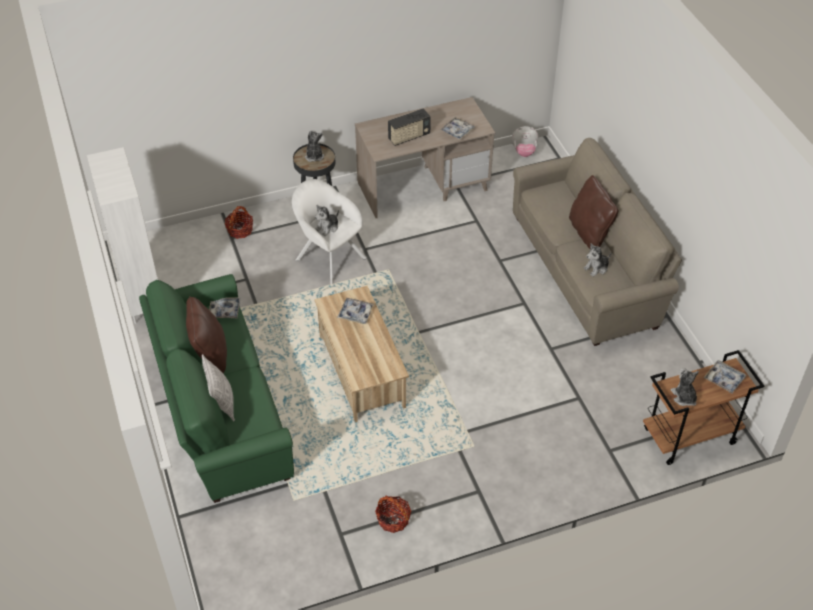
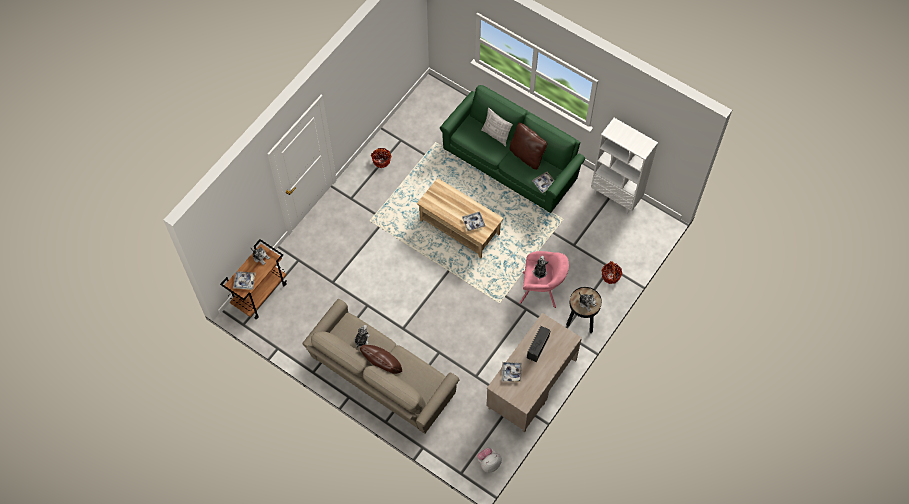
camera: 145 degrees right, 15 degrees up
(328, 257) = (542, 289): white armchair -> pink armchair

